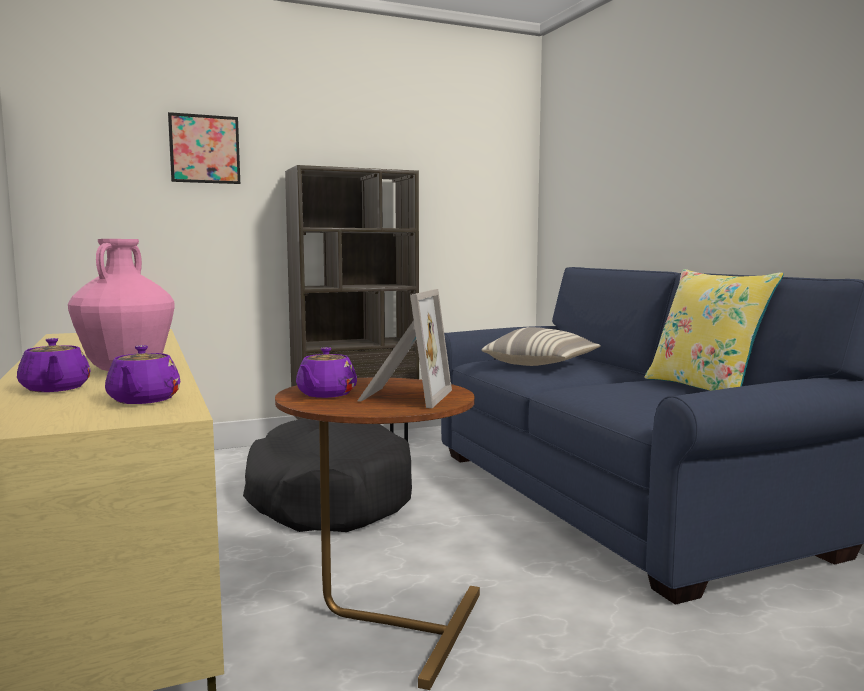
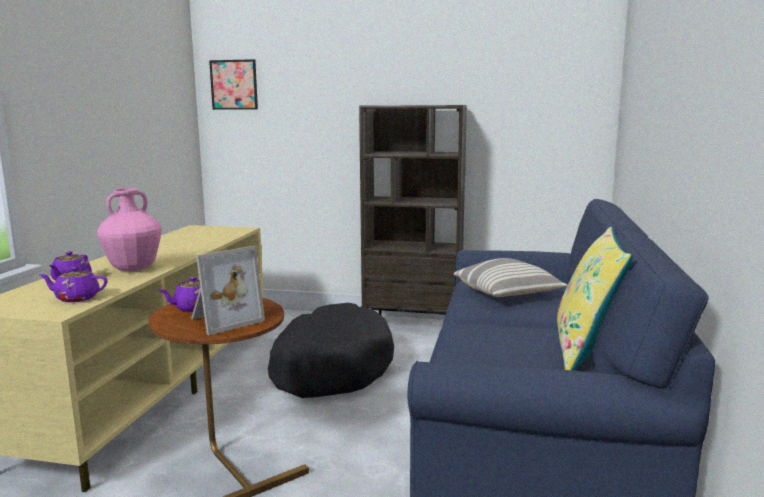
camera: 35 degrees right, 5 degrees up
(143, 400) = (76, 298): purple teapot -> purple teapot turned 60 degrees clockwise
(204, 149) = (313, 91): picture -> picture (234, 85)

